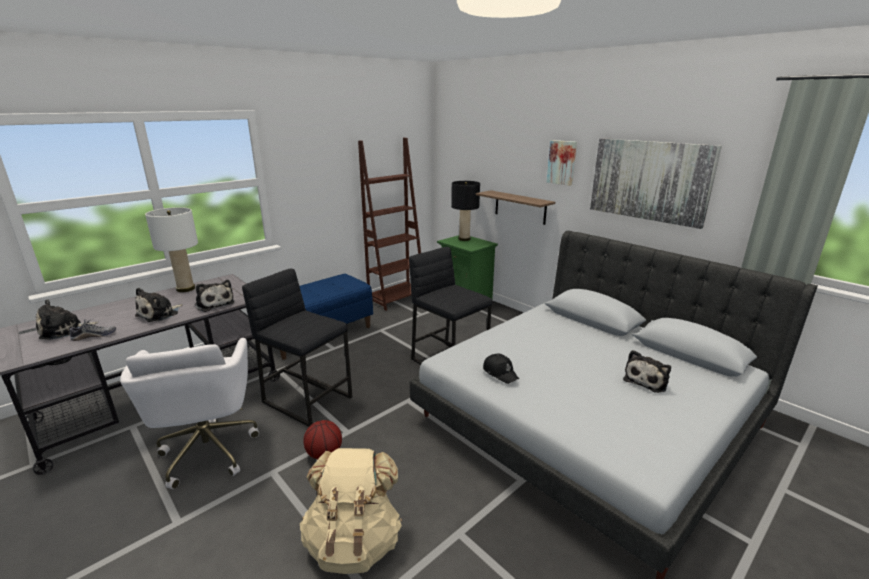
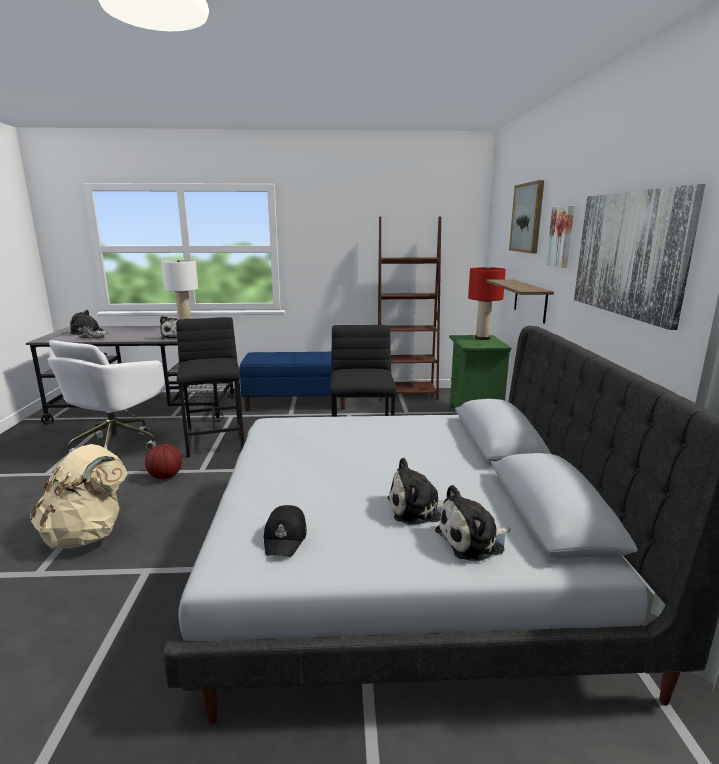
camera: 40 degrees right, 5 degrees down
(159, 314) = (141, 336): plush toy -> plush toy (473, 541)
(464, 239) = (482, 338): black table lamp -> red table lamp
(500, 372) = (285, 443): black cap -> black cap (286, 538)
(506, 143) = (527, 218): none -> picture

